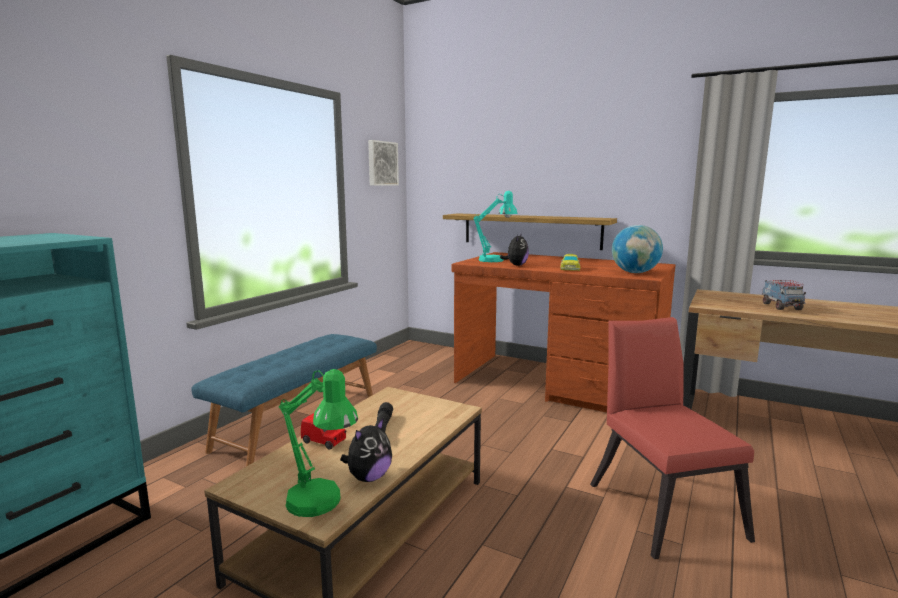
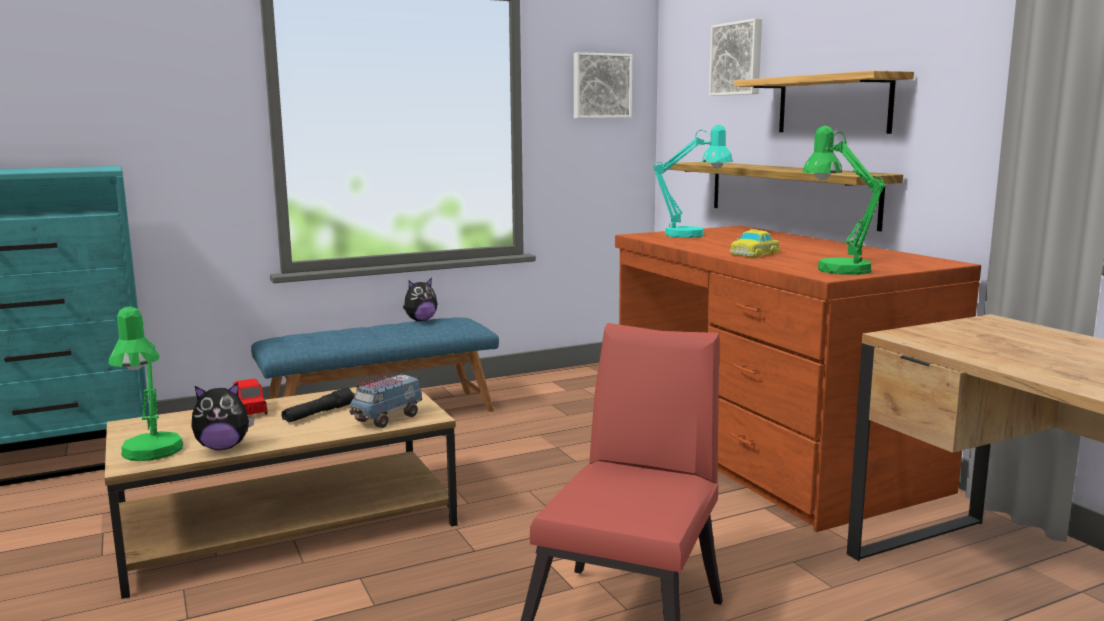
camera: 35 degrees right, 0 degrees up
(483, 149) = (737, 58): none -> picture
(516, 265) = (692, 243): plush toy -> plush toy (420, 320)
(563, 179) = (833, 105): none -> shelf
(635, 272) = (835, 268): globe -> green table lamp
(781, 307) = (1052, 358): toy truck -> toy truck (386, 418)

